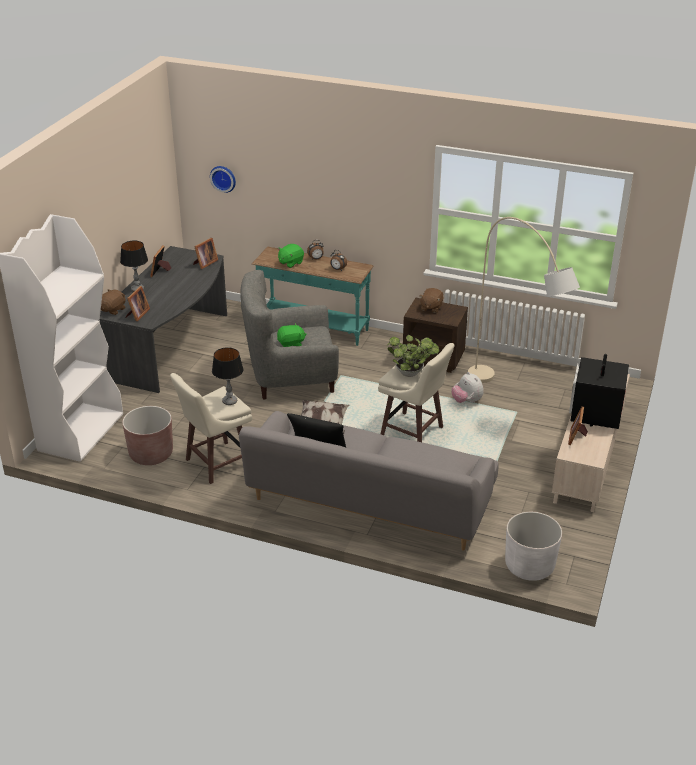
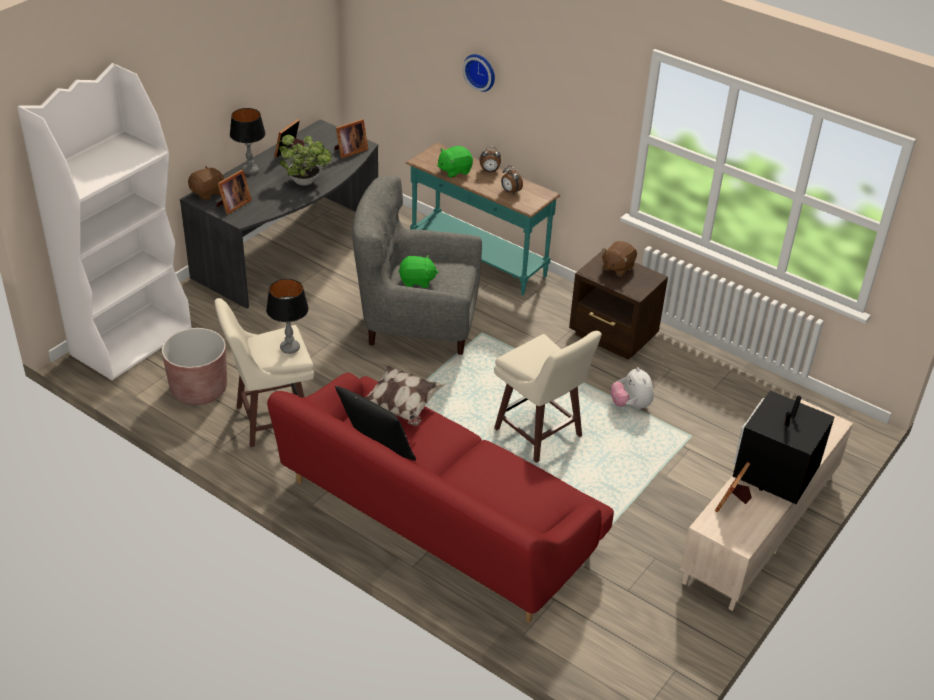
camera: 15 degrees right, 5 degrees up
(223, 178) = (393, 44): wall clock -> wall clock (481, 71)
(369, 501) = (437, 520): grey sofa -> red sofa
(411, 373) = (542, 359): potted plant -> potted plant (306, 182)
(514, 399) = (697, 417): beige floor lamp -> none
(529, 566) = (607, 669): white planter -> none

